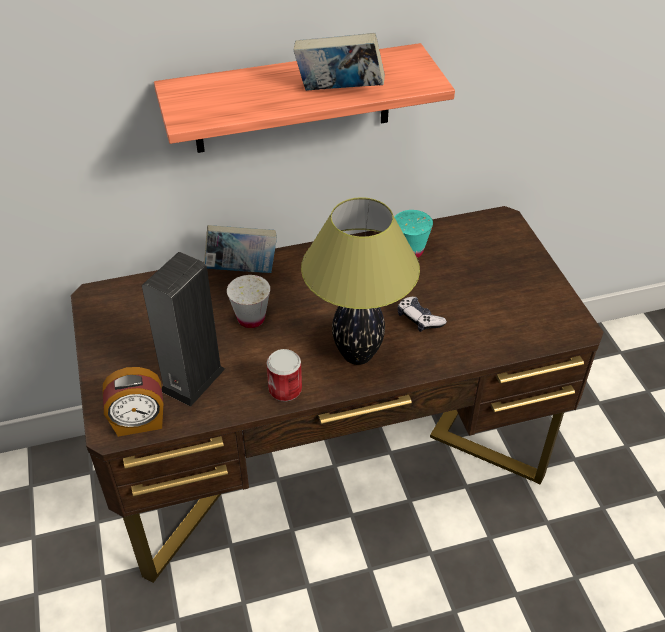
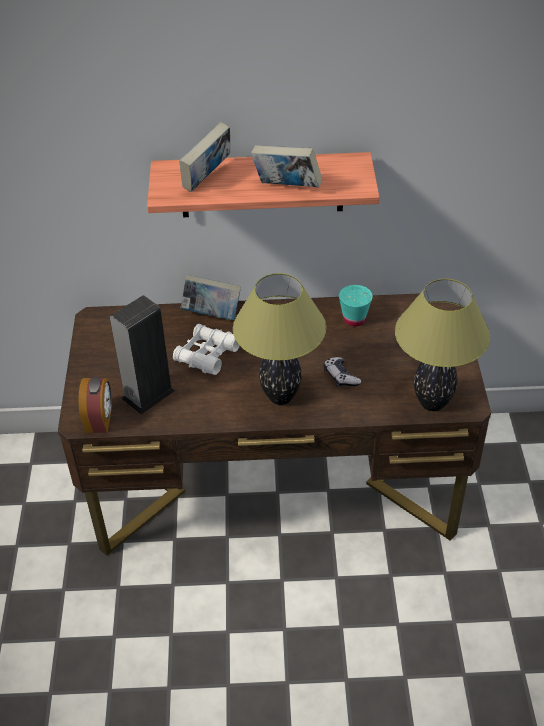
camera: 15 degrees right, 0 degrees up
(139, 422) = (99, 419): alarm clock -> alarm clock turned 90 degrees counterclockwise
(235, 94) = (207, 179): none -> book
(251, 319) = (207, 355): white cup -> white binoculars
(285, 389) = (215, 414): can -> none
(535, 333) = (432, 403): none -> table lamp

